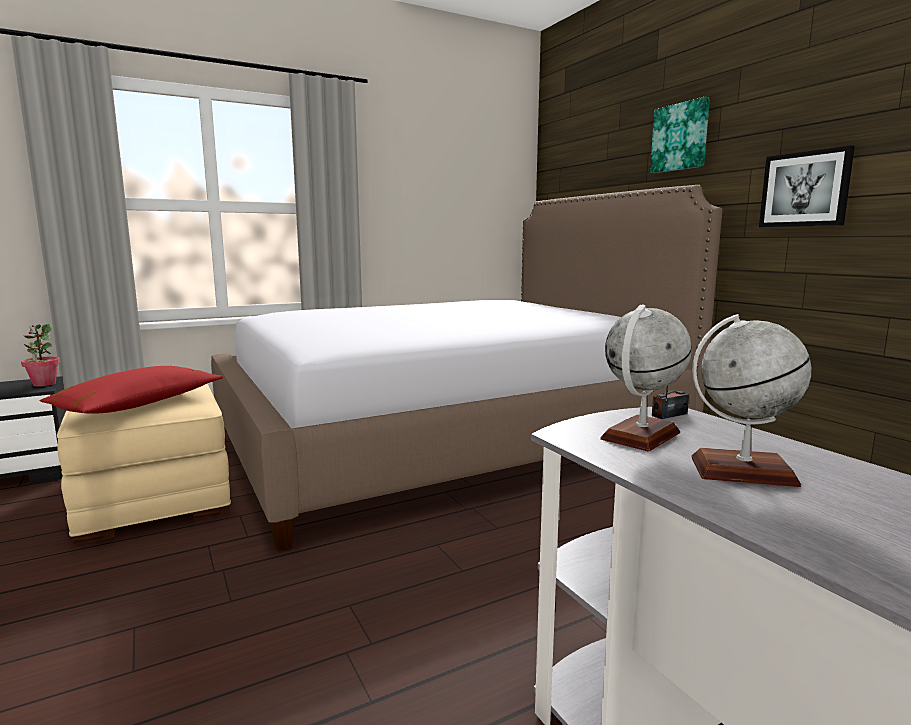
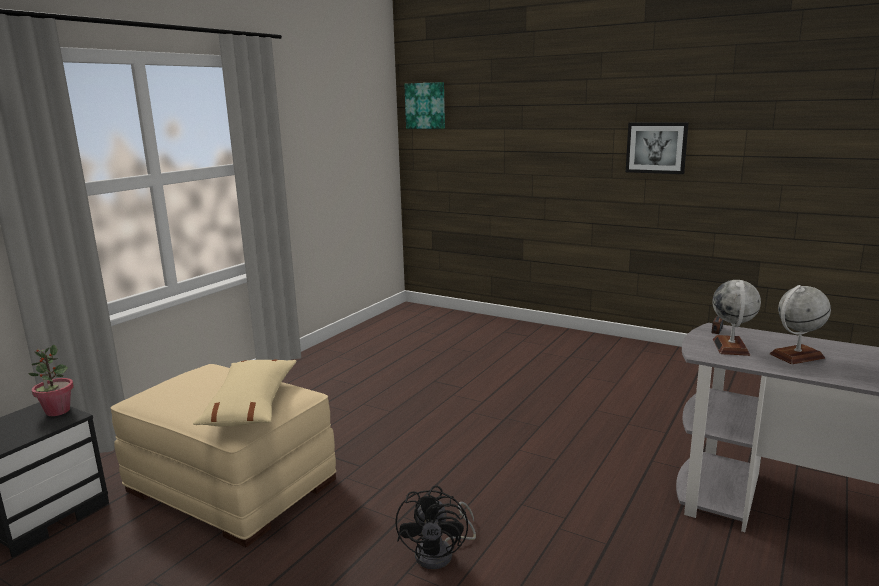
camera: 30 degrees left, 5 degrees up
(139, 405) = (251, 405): red pillow -> beige pillow
(191, 623) = (441, 553): none -> black fan
(448, 439) = (412, 369): bed -> none
(680, 137) = (553, 97): picture -> picture (425, 105)

